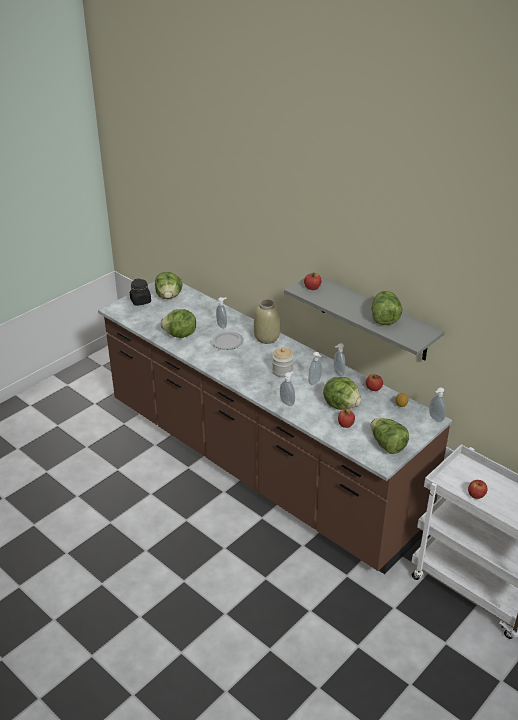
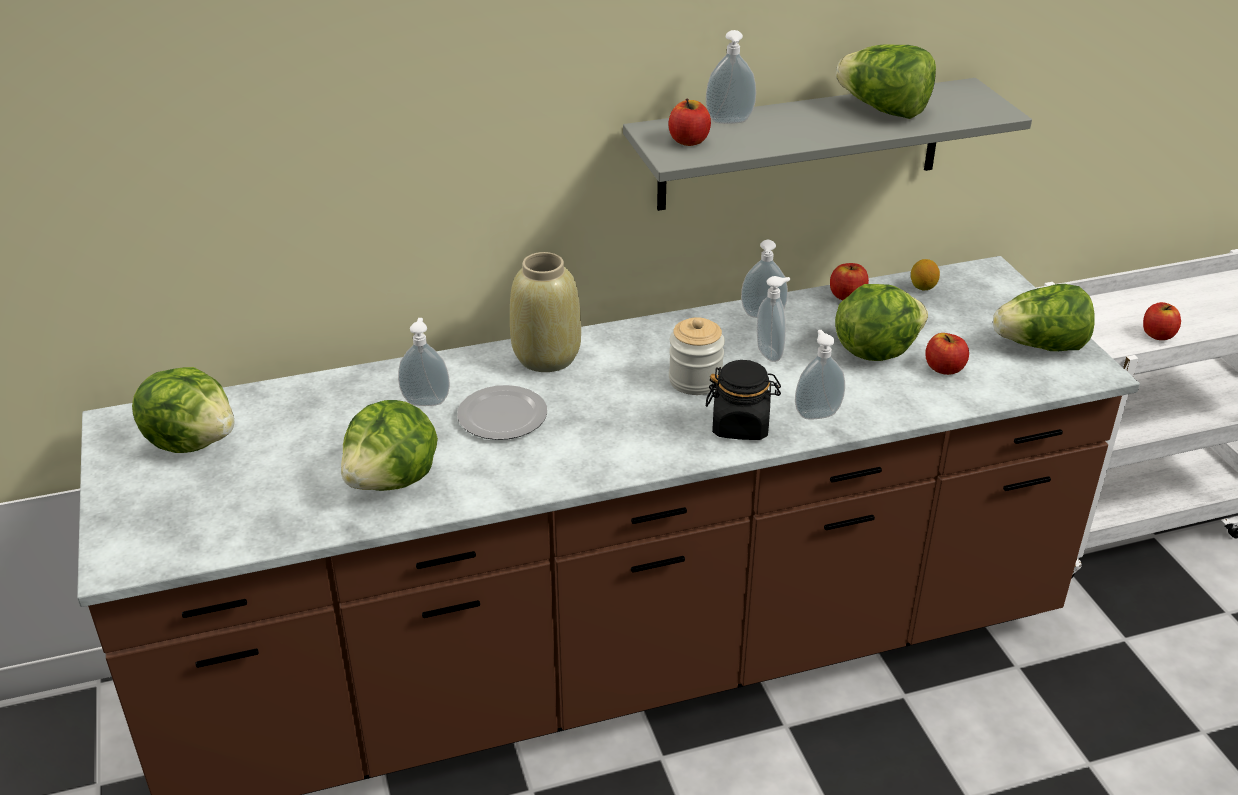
camera: 60 degrees left, 0 degrees up
(140, 301) = (147, 497): black jar -> black jar (741, 425)
(435, 418) = (988, 269): soap dispenser -> soap dispenser (730, 122)

